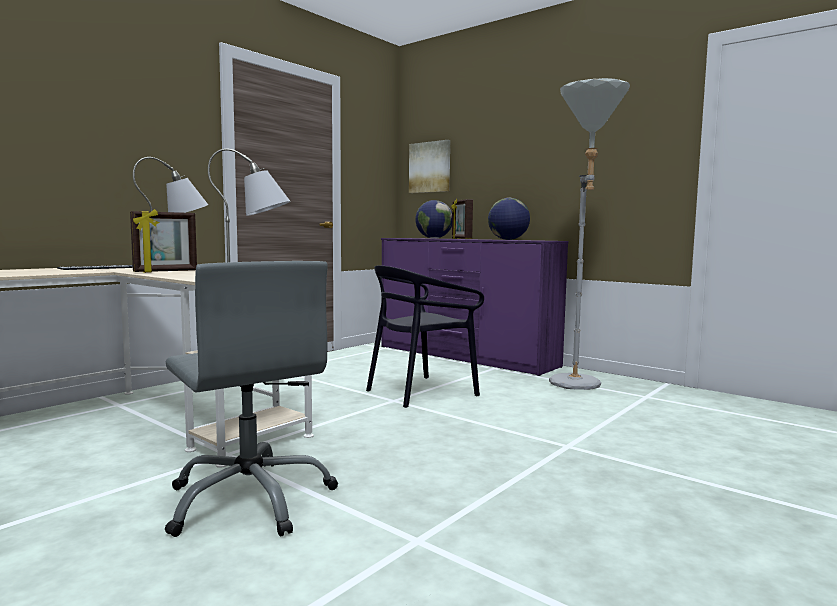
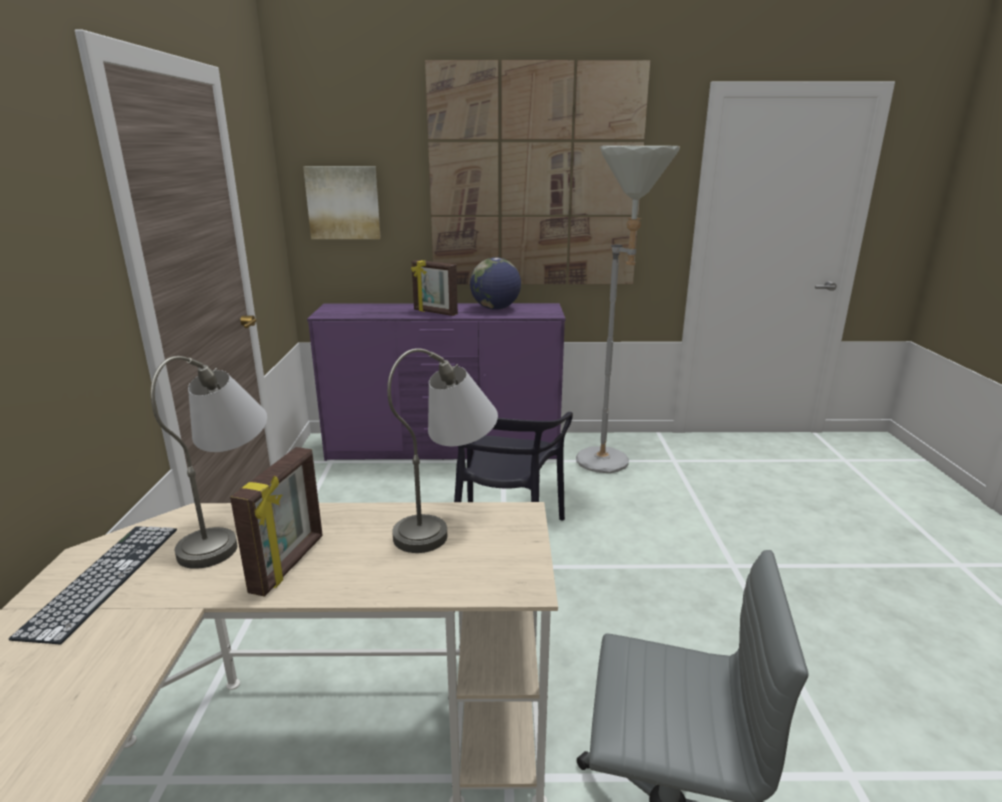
camera: 40 degrees left, 15 degrees up
(433, 238) = (382, 309): globe -> none
(555, 138) = (535, 178): none -> picture

